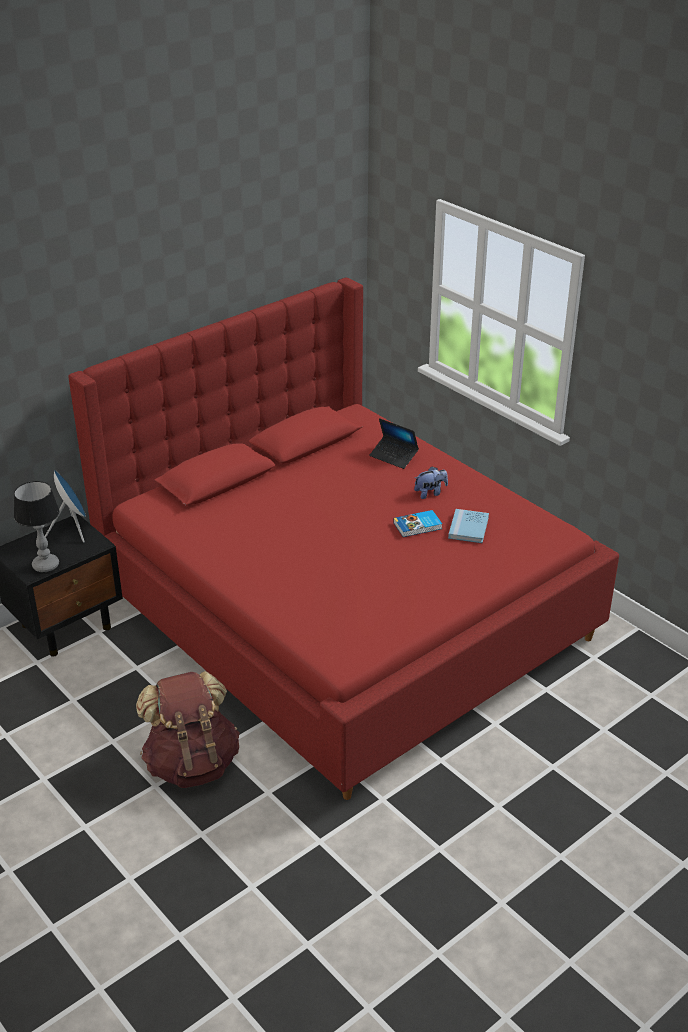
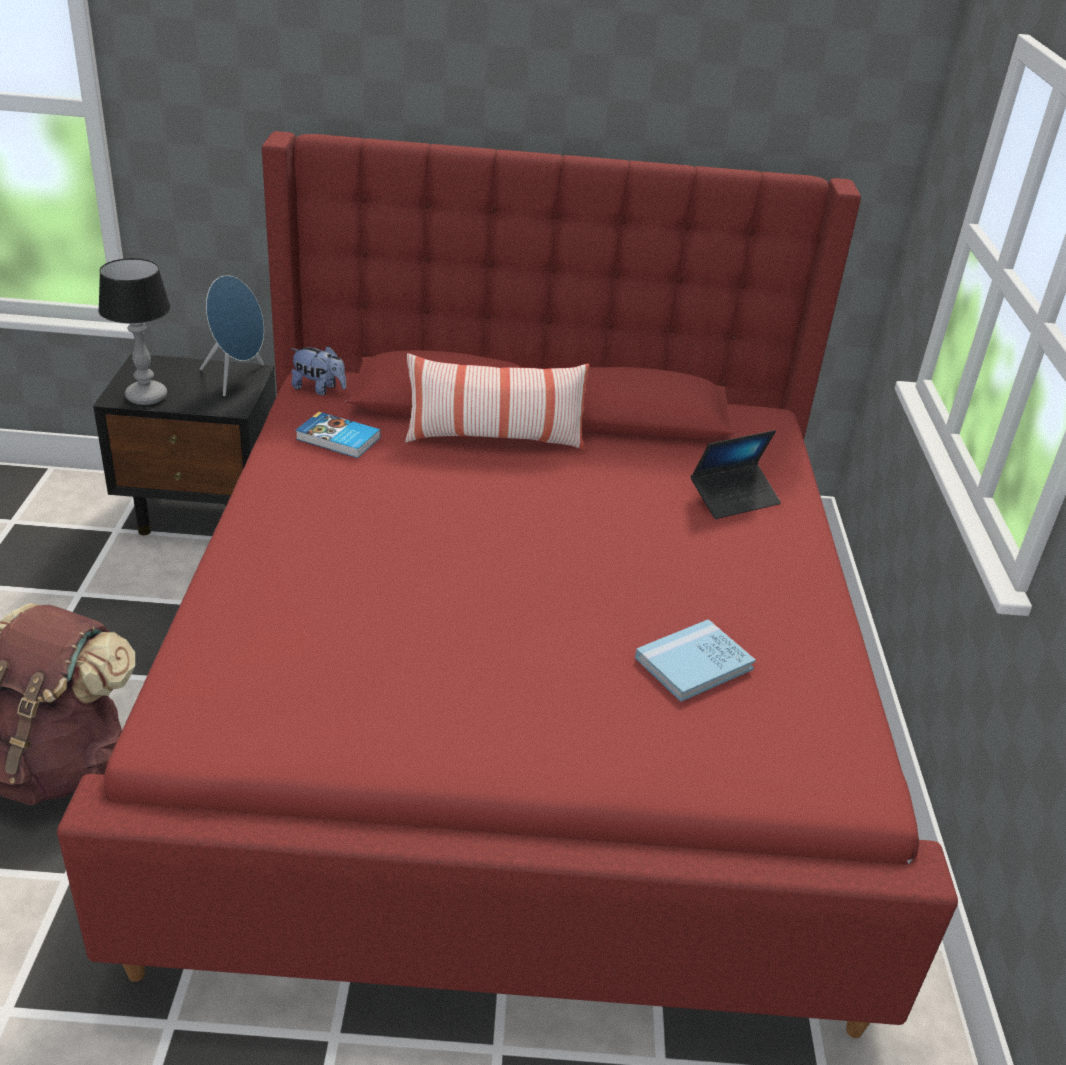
camera: 40 degrees right, 0 degrees up
(266, 486) = (494, 439): none -> pillow
(394, 456) = (734, 498): laptop -> laptop turned 105 degrees counterclockwise
(418, 526) = (616, 611): book -> book (338, 439)
(430, 493) = (711, 576): plush toy -> plush toy (319, 389)

